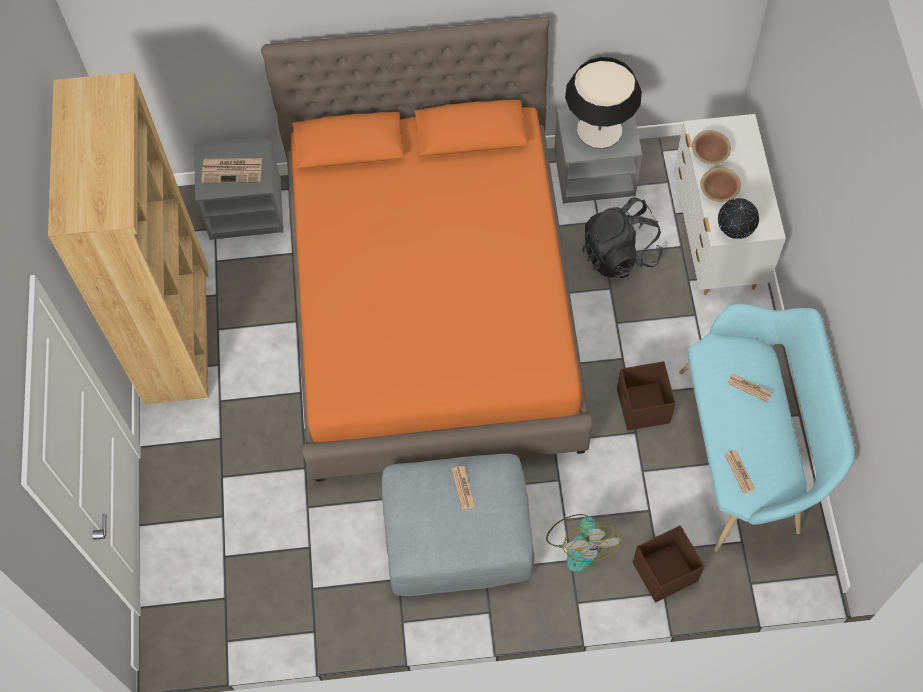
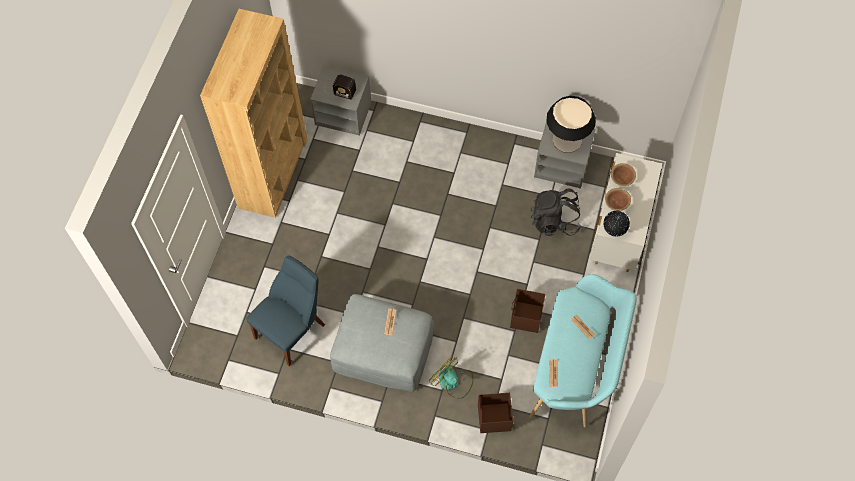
camera: 20 degrees right, 0 degrees up
(233, 170) = (339, 89): newspaper -> radio
(306, 556) = (292, 329): none -> blue chair
(434, 308) = (428, 213): orange bed -> none
(580, 543) = (452, 382): fan -> fan turned 120 degrees clockwise

